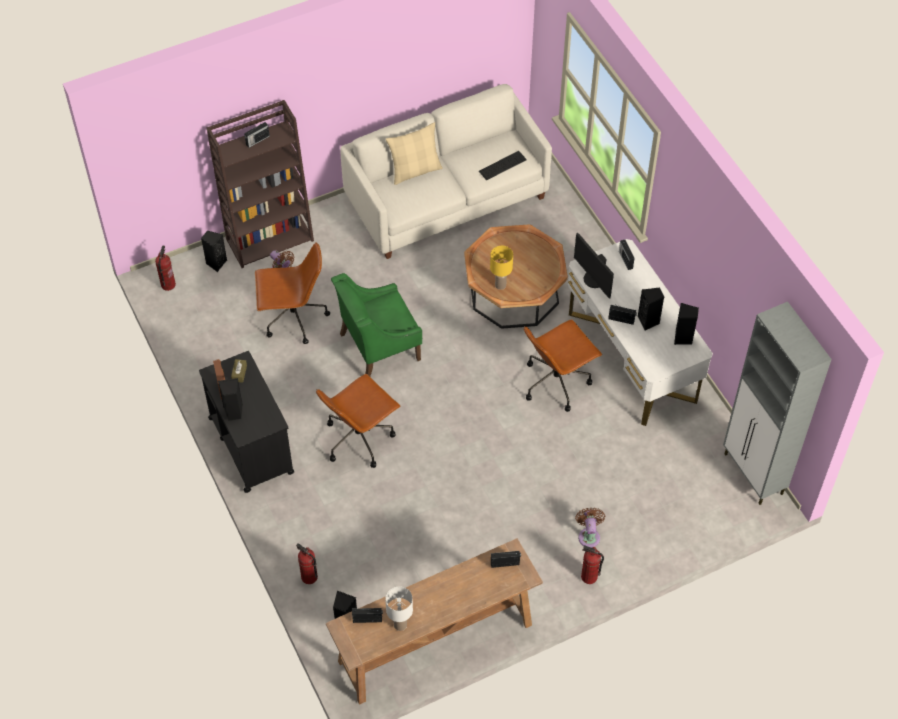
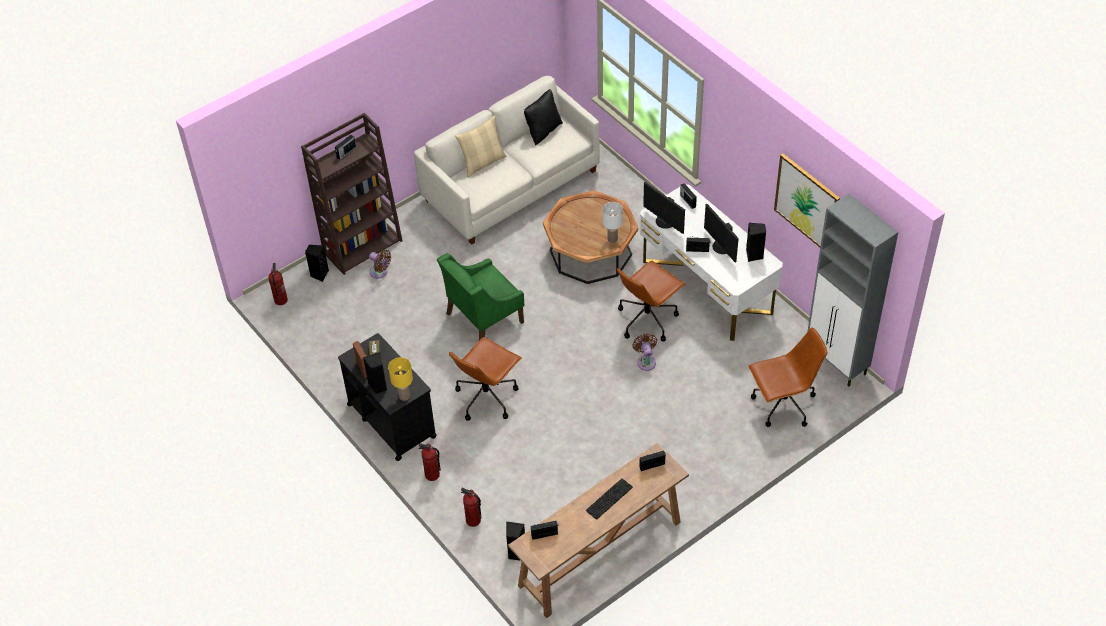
camera: 10 degrees left, 5 degrees down
(293, 318) = (401, 308): brown office chair -> brown office chair (782, 405)
(399, 624) = (574, 533): white table lamp -> white table lamp (612, 239)
(490, 145) = (543, 131): none -> black pillow
(500, 285) = (581, 244): yellow table lamp -> yellow table lamp (404, 396)
(502, 165) = (558, 145): keyboard -> keyboard (609, 499)
(589, 535) = (709, 439): brown fan -> brown fan (646, 361)
(589, 577) = (719, 473): fire extinguisher -> fire extinguisher (432, 475)
(649, 321) = (721, 247): black speaker -> monitor
(746, 297) = (807, 203): none -> picture

